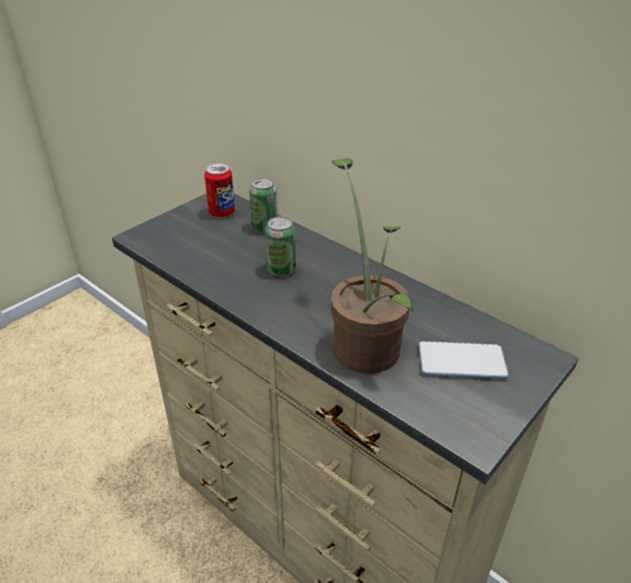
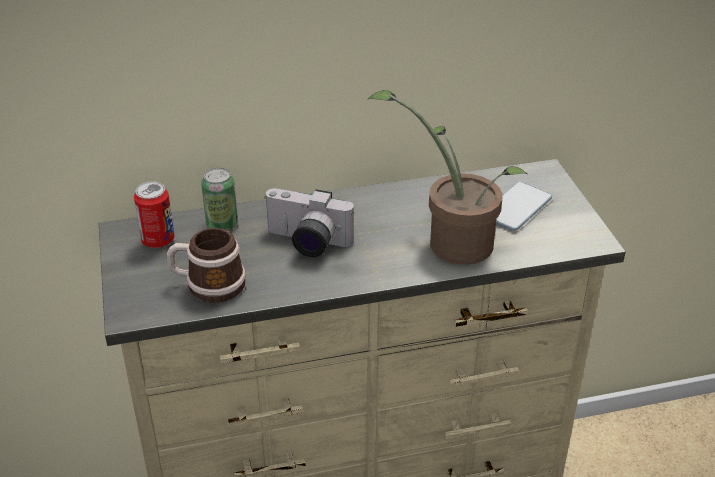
camera: 55 degrees left, 0 degrees up
(193, 251) = (208, 285): none -> mug
(281, 270) = (306, 243): can -> camera

